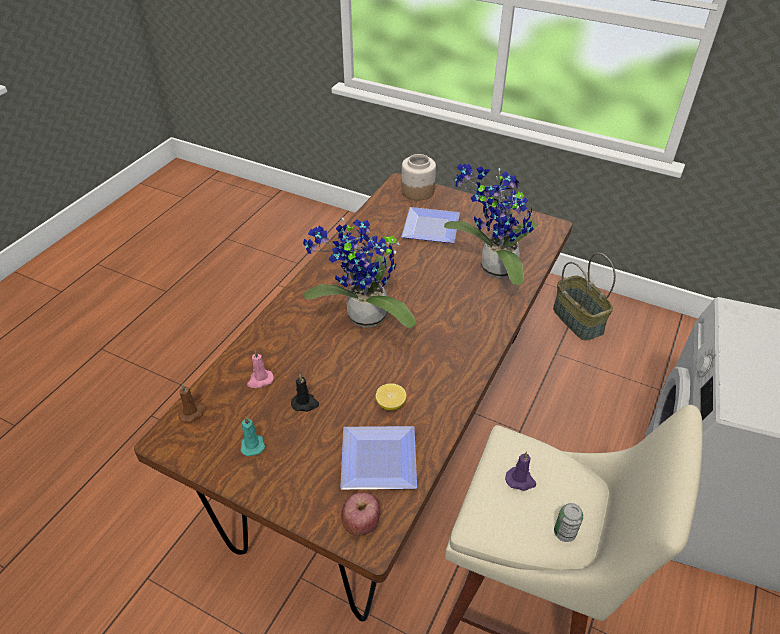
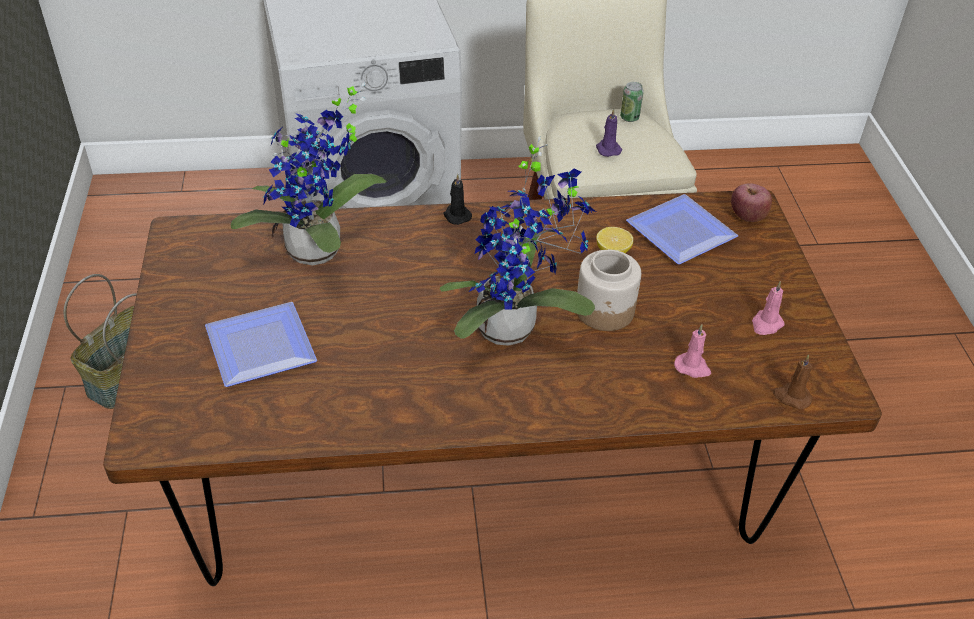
camera: 125 degrees left, 0 degrees up
(252, 444) = (766, 324): turquoise candle -> pink candle
(305, 403) = (679, 313): black candle -> black candle (456, 215)
(417, 191) = (158, 407): jar -> jar (605, 311)

